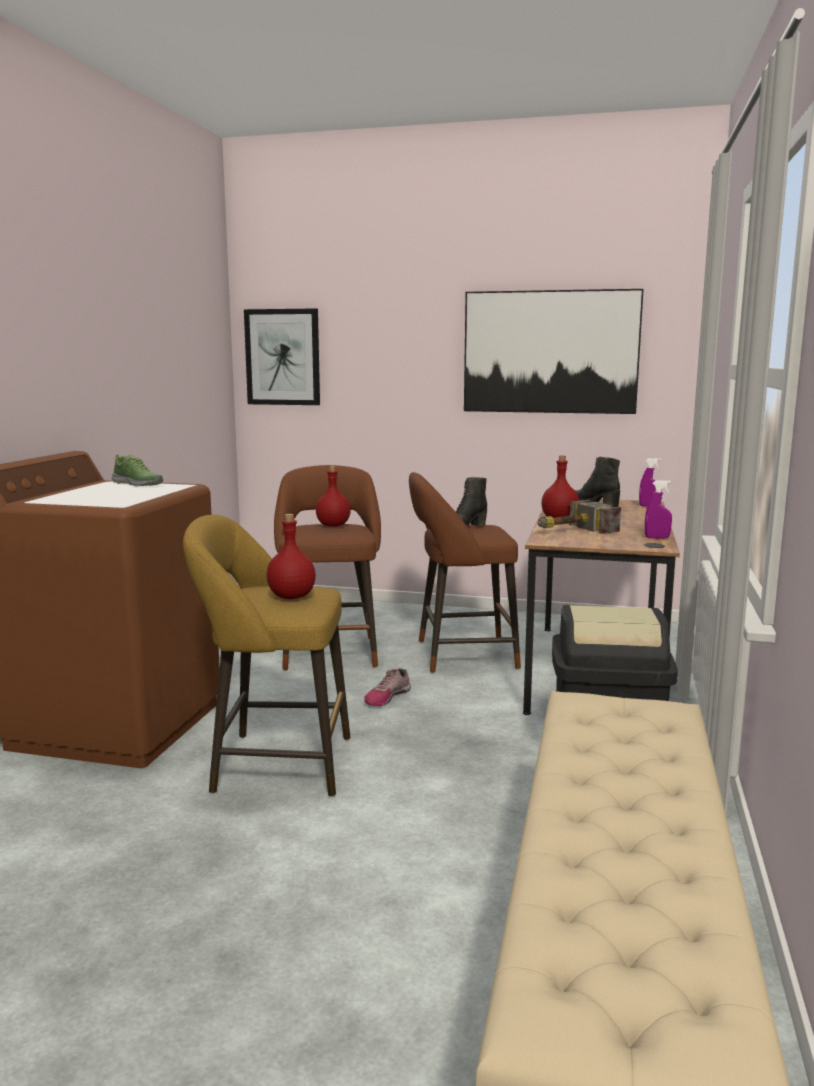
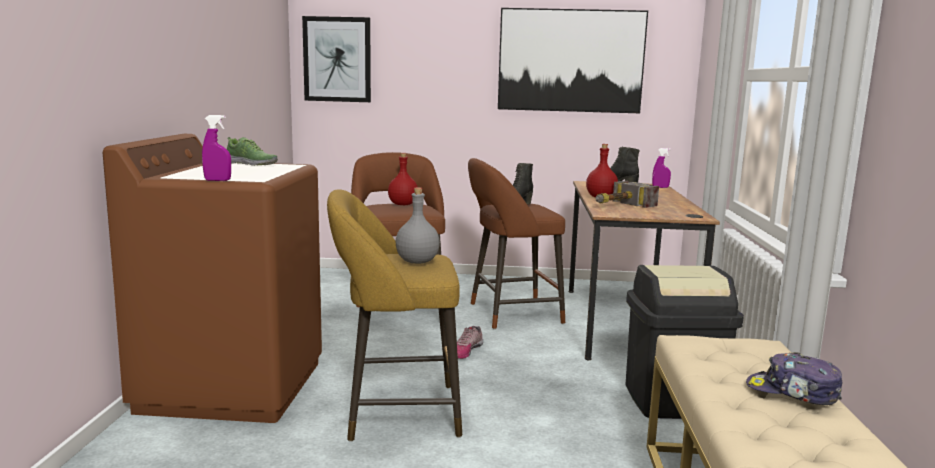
camera: 10 degrees left, 0 degrees up
(291, 597) = (417, 262): red bottle -> grey bottle
(657, 538) = (691, 210): purple spray bottle -> purple spray bottle (217, 180)
(657, 768) = (792, 392): none -> cap

